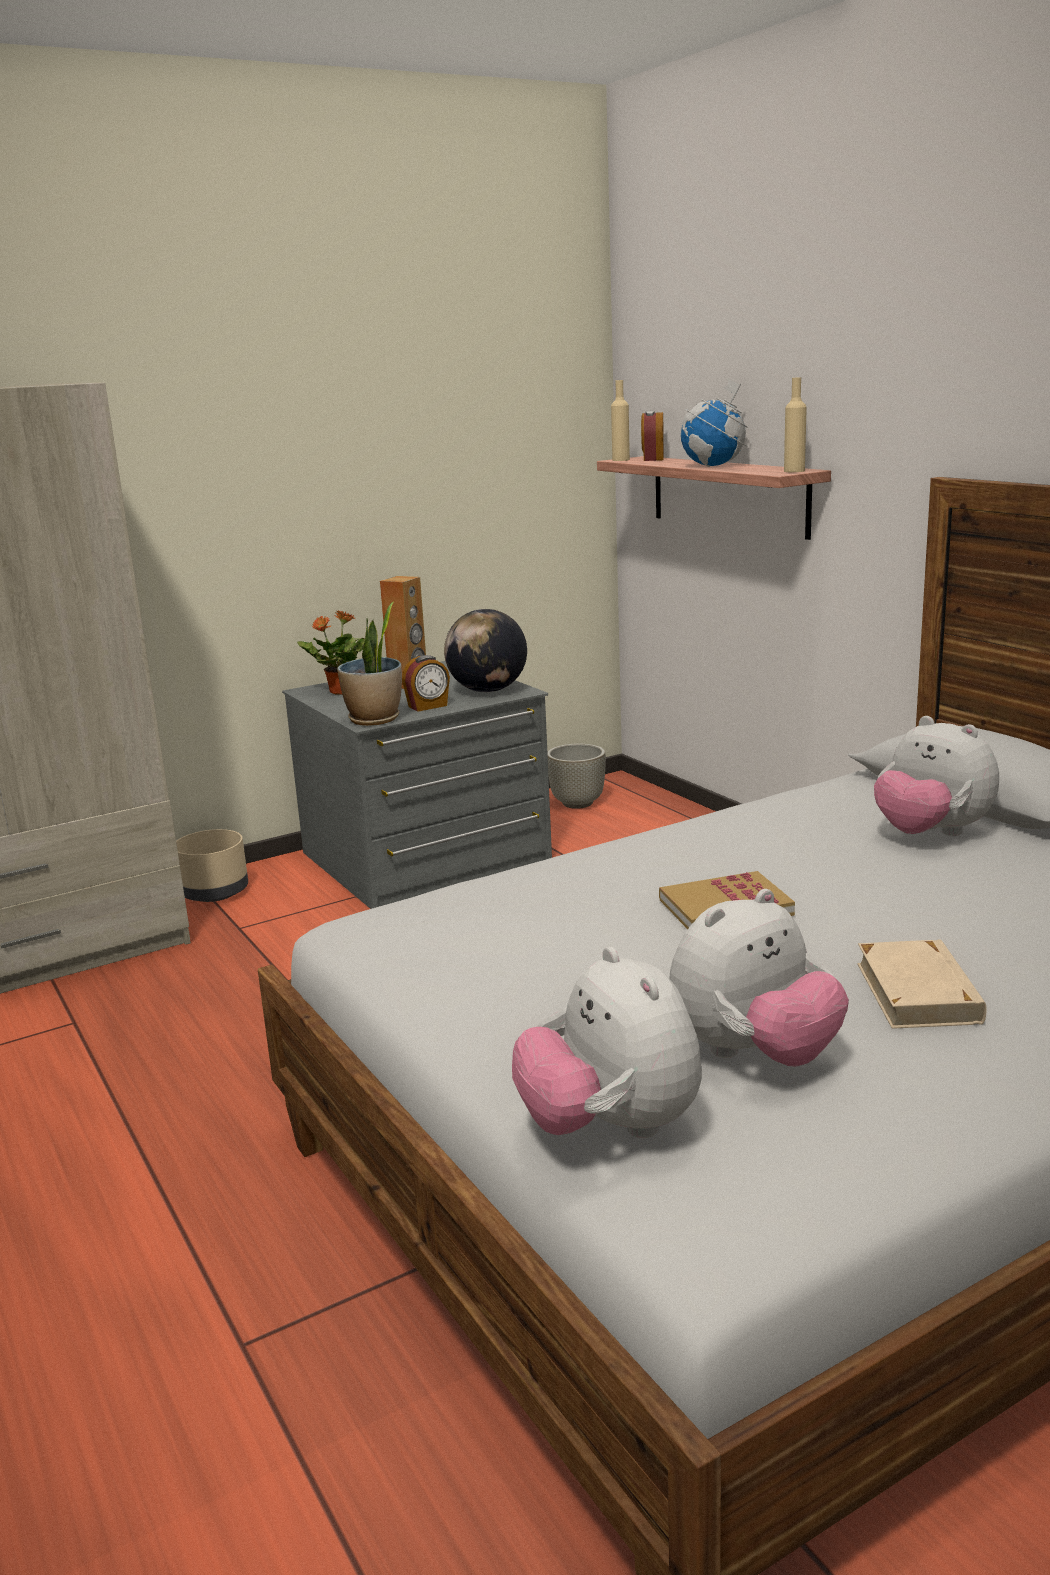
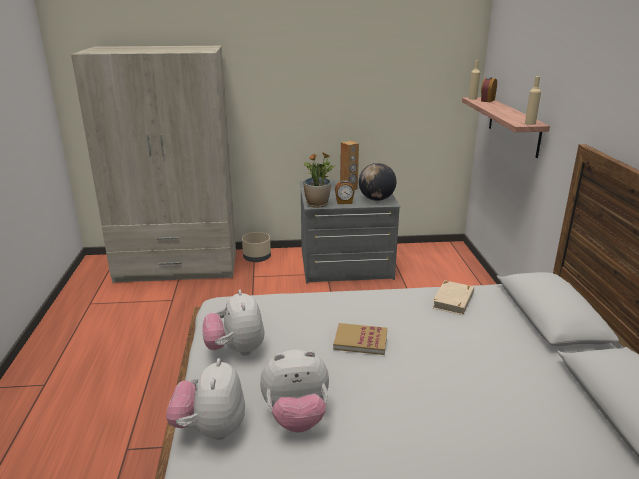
camera: 25 degrees right, 5 degrees up
(577, 803) = (429, 253): grey planter -> none
(714, 466) = (503, 111): globe -> none
(918, 992) = (395, 414): beige book -> beige book (453, 300)
(931, 834) = (497, 330): plush toy -> plush toy (236, 350)

